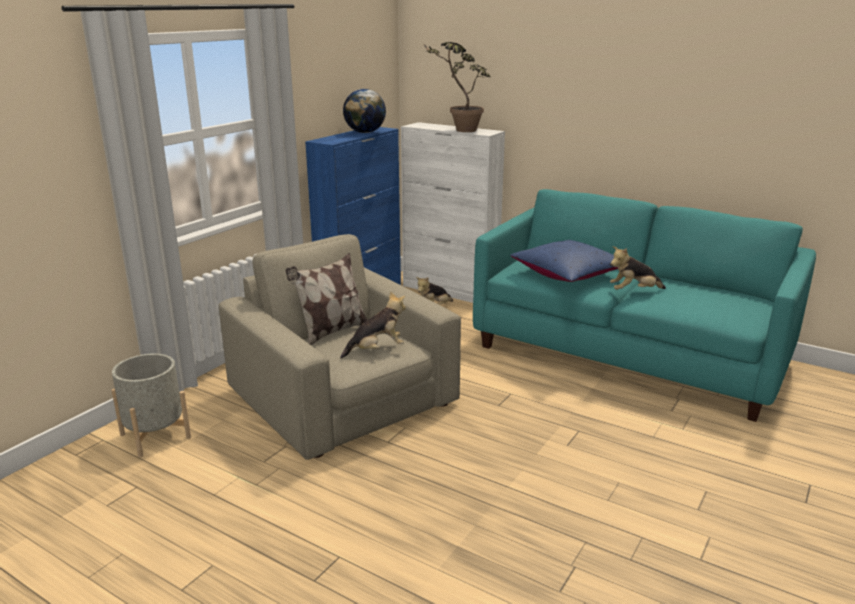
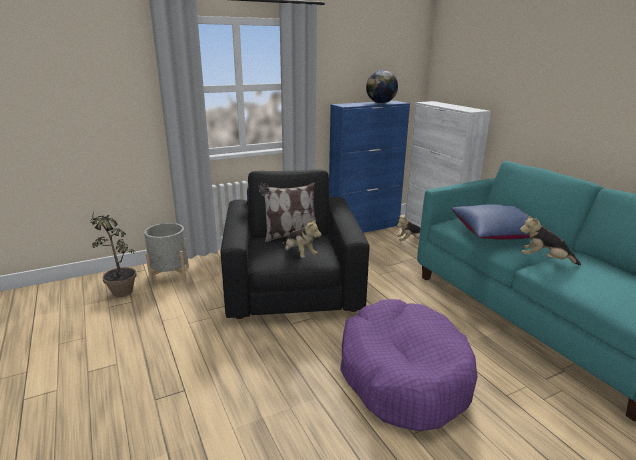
camera: 30 degrees right, 0 degrees up
(344, 397) = (293, 285): beige armchair -> black armchair
(377, 350) = (299, 254): plush toy -> plush toy turned 45 degrees clockwise
(458, 130) = (453, 107): potted plant -> potted plant (119, 289)
(552, 452) = (402, 374): none -> purple dog bed

